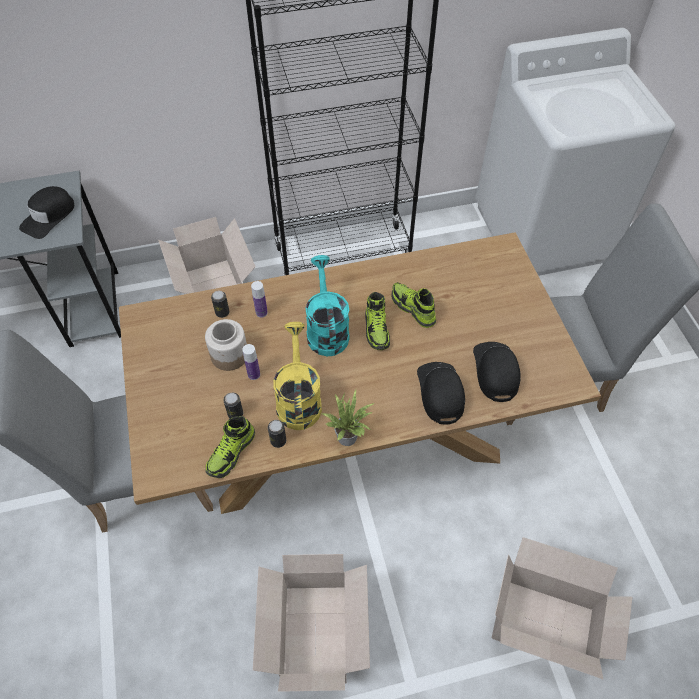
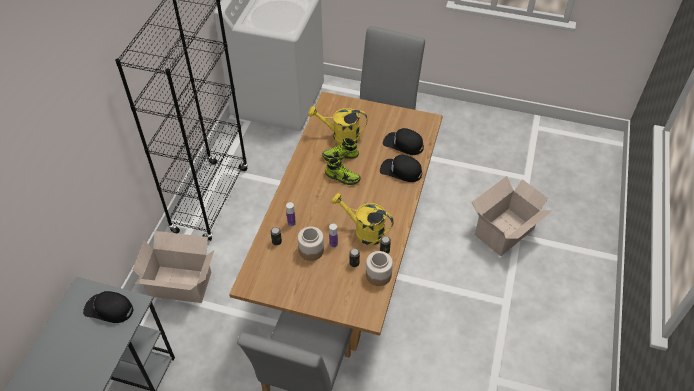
camera: 60 degrees left, 5 degrees down
(49, 216) = (109, 309): black cap -> black cap turned 135 degrees clockwise
(231, 453) = (378, 275): shoe -> jar
(314, 637) = (458, 335): cardboard box -> none
(326, 329) = (326, 199): turquoise watering can -> none
(348, 435) = (401, 219): potted plant -> none
(450, 291) = (340, 136): none -> yellow watering can

